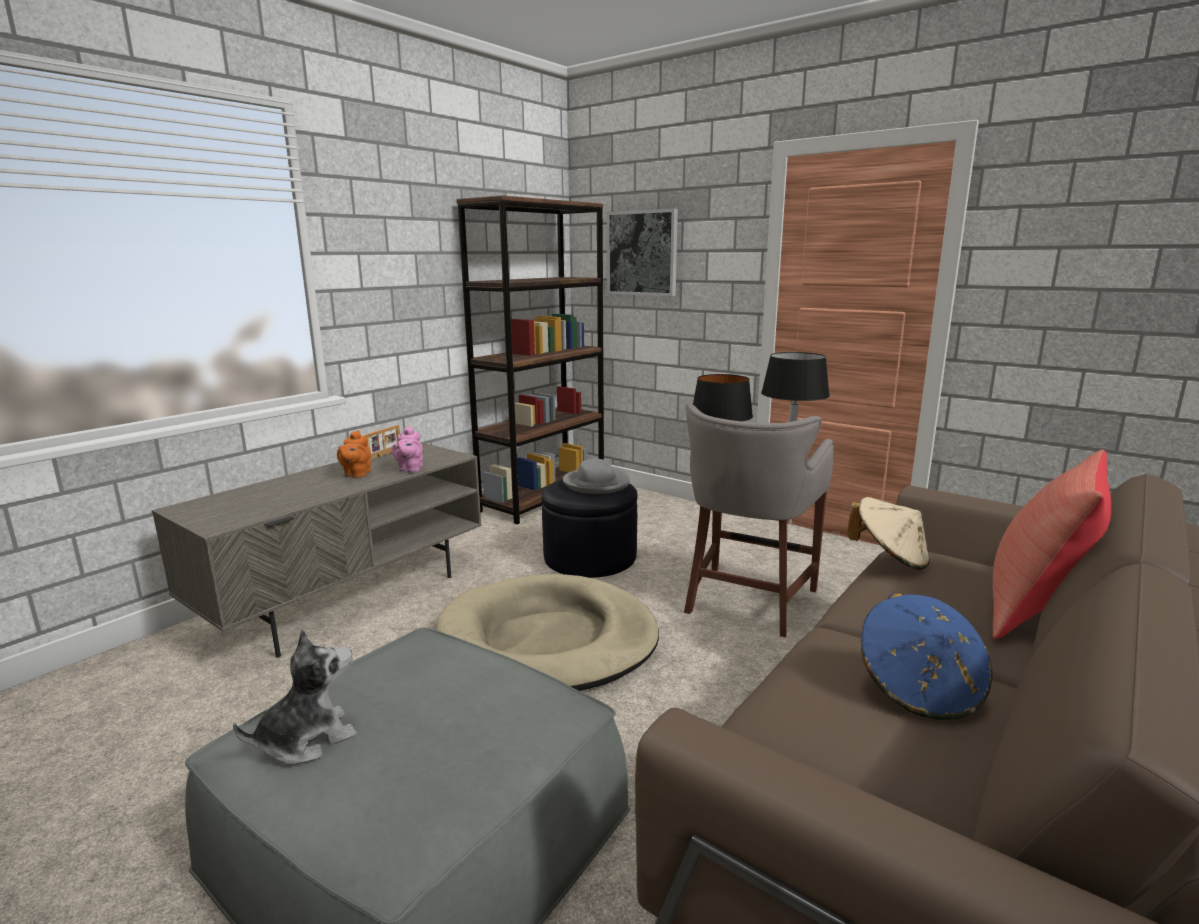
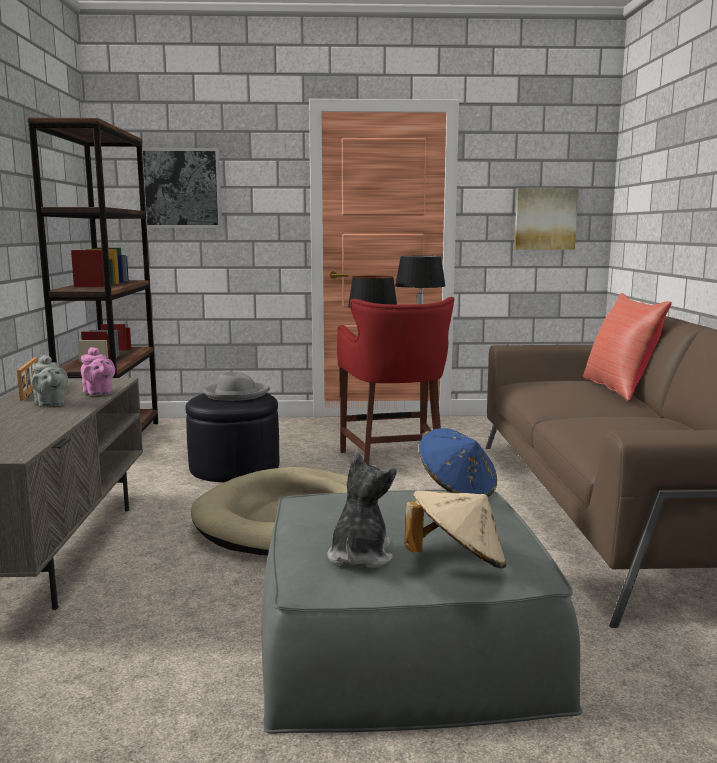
camera: 40 degrees left, 5 degrees down
(356, 475) = (50, 404): orange teapot -> grey teapot
(747, 602) = (394, 462): grey stool -> red stool
(889, 558) = (527, 383): beige hat -> beige hat (457, 562)
(920, 688) = (642, 419): blue hat -> blue hat (457, 489)
(1109, 297) = (545, 219): none -> picture

